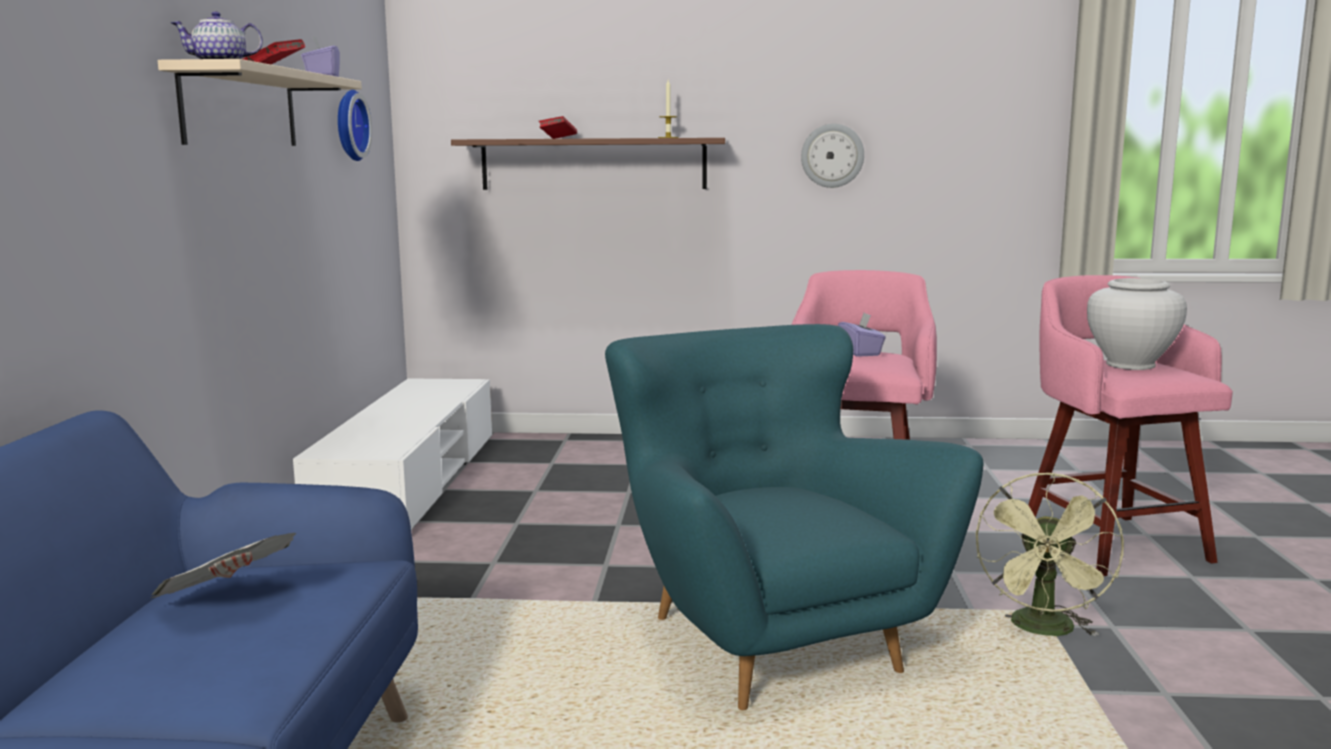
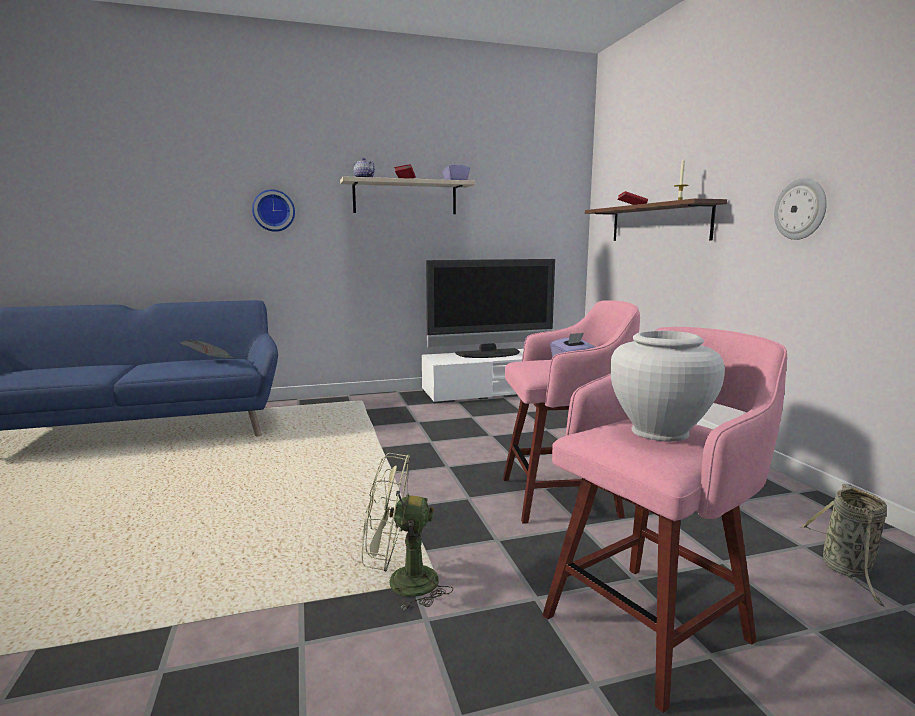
camera: 70 degrees right, 0 degrees up
(348, 125) = (523, 204): wall clock -> wall clock (274, 210)
(382, 421) = (490, 354): none -> television
(767, 642) = (348, 490): turquoise armchair -> none
(1027, 468) = (847, 570): none -> basket

